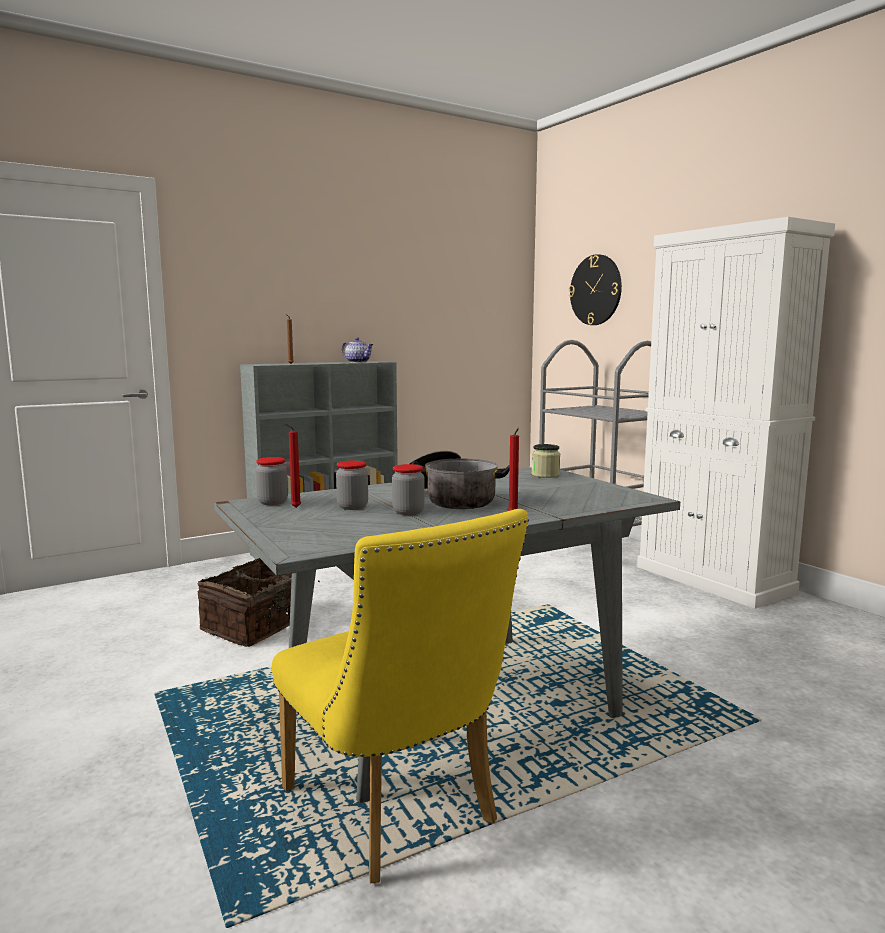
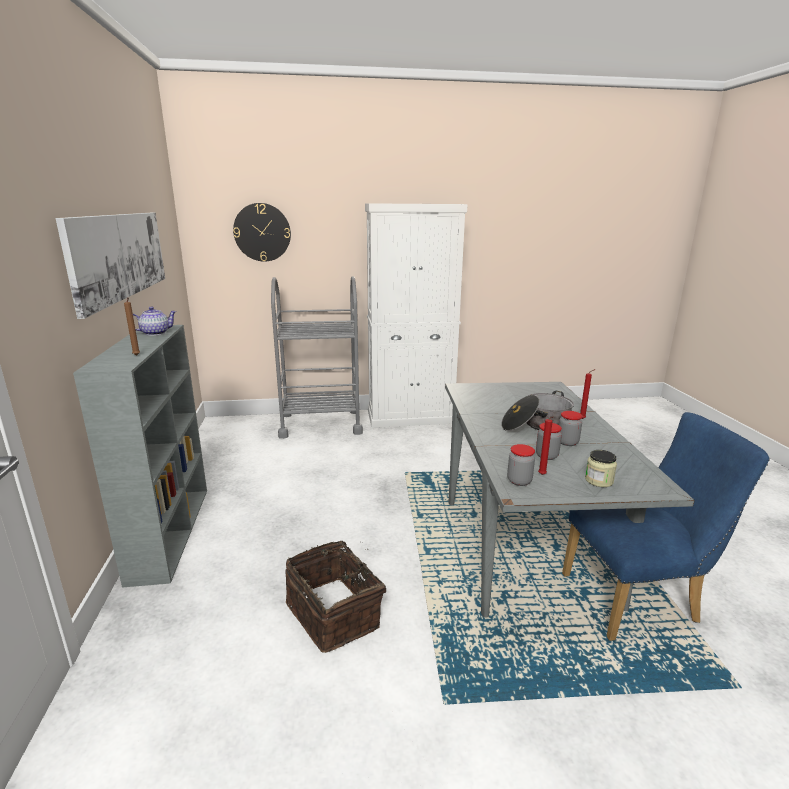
camera: 65 degrees left, 10 degrees up
(371, 297) = (120, 255): none -> picture
(397, 814) = (638, 599): yellow chair -> blue chair
(545, 475) = (477, 390): jar -> jar (599, 480)

